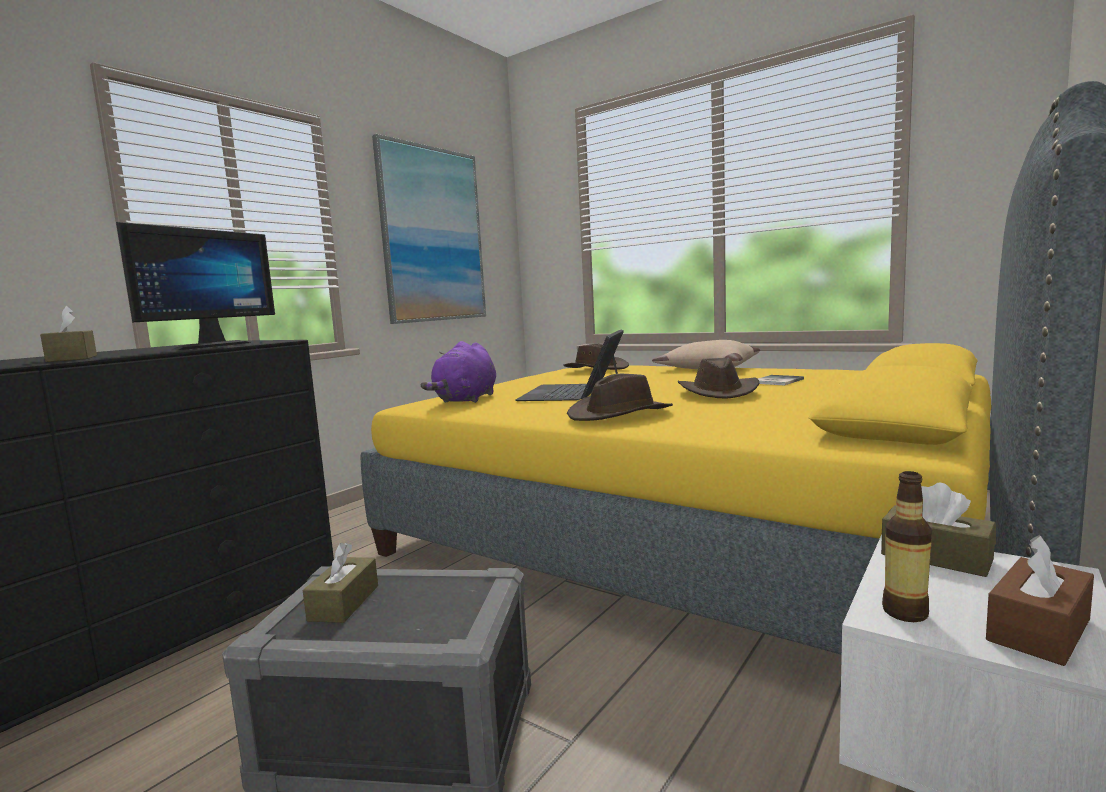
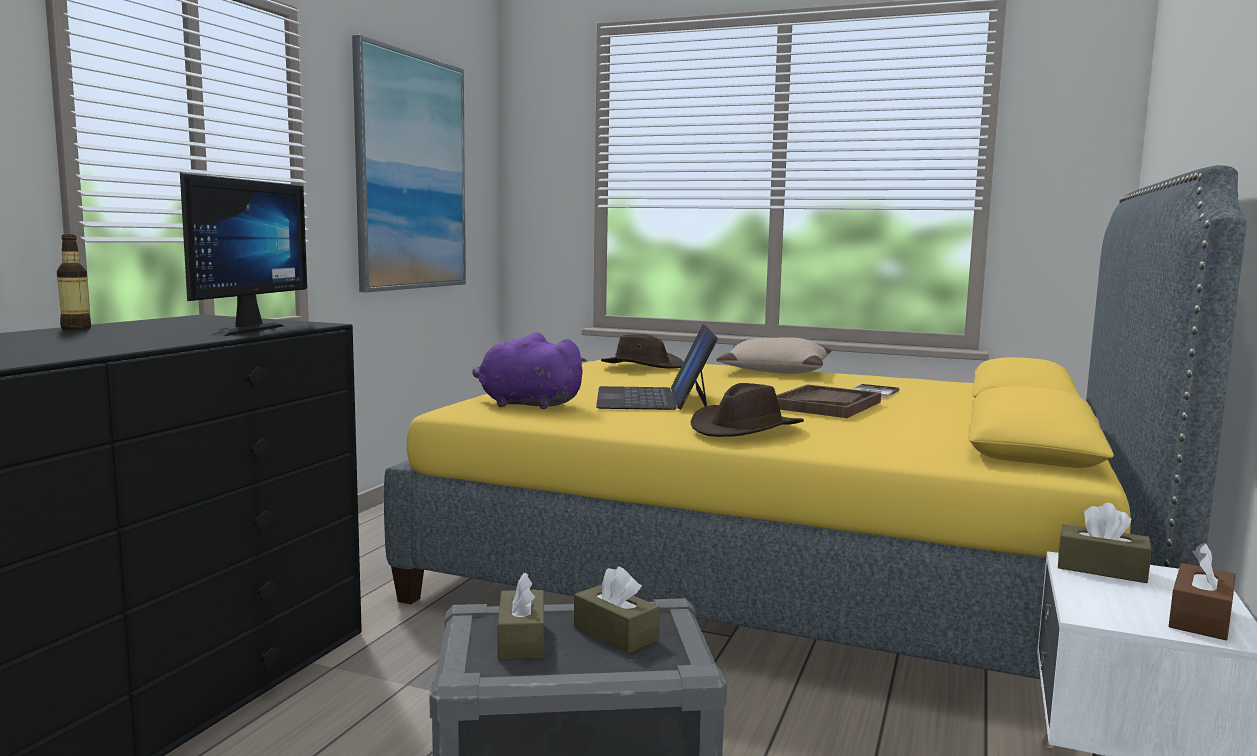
camera: 15 degrees left, 0 degrees up
(72, 358) = (112, 345): brown tissue box -> brown tissue box (615, 633)
(466, 400) = (526, 404): purple plush toy -> purple plush toy turned 105 degrees clockwise
(718, 392) = (825, 405): brown hat -> brown tray
(905, 612) = (1102, 611): bottle -> bottle (76, 329)

